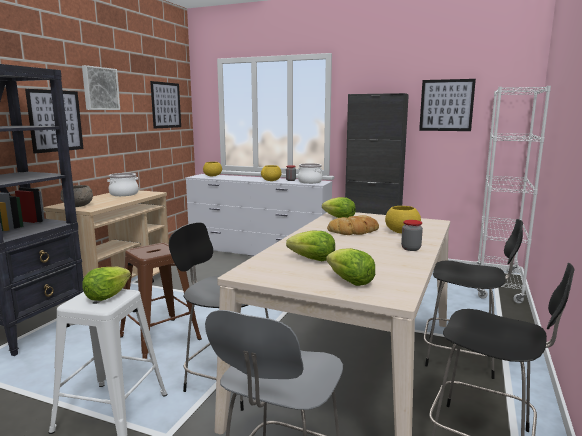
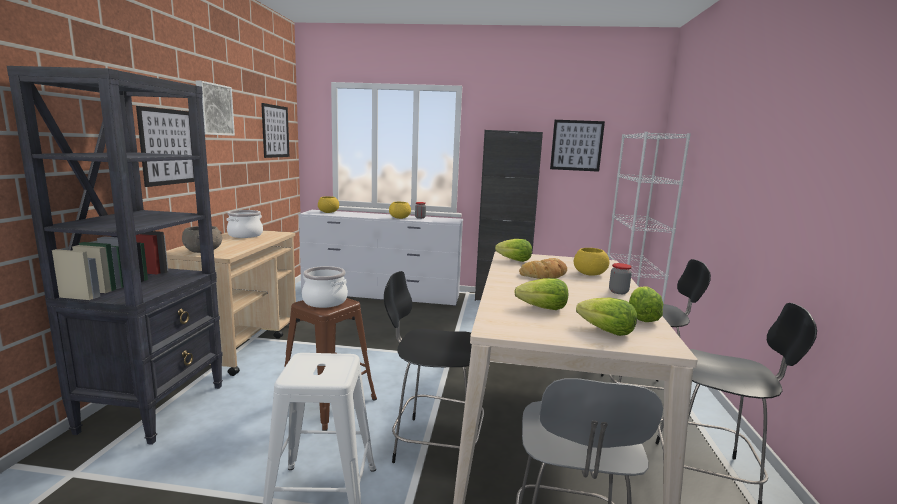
camera: 15 degrees left, 0 degrees up
(107, 296) = (325, 364): lettuce -> lettuce (641, 317)
(310, 182) = (442, 219): cooking pot -> cooking pot (325, 301)

